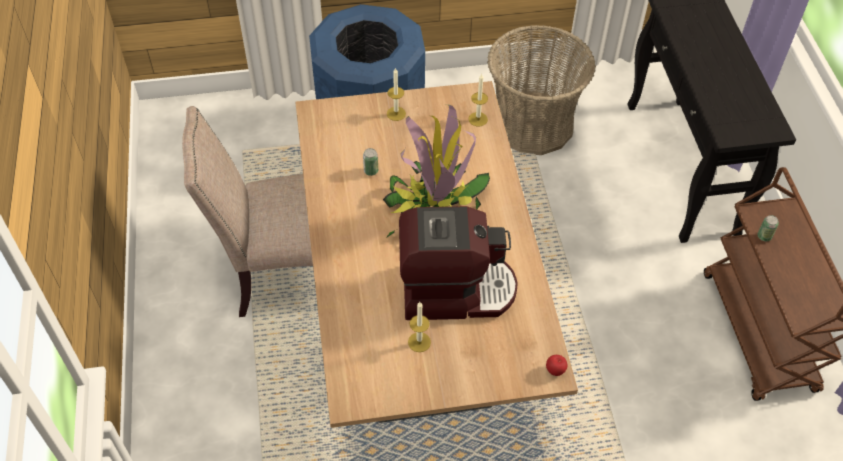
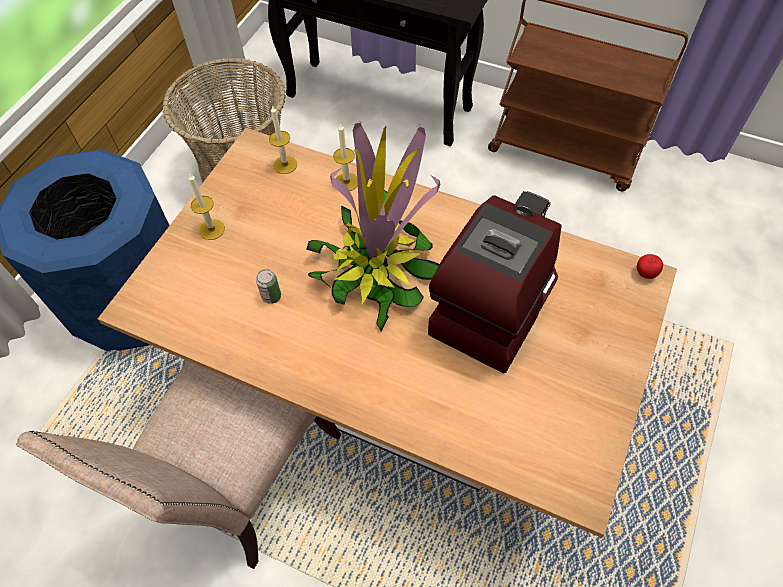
camera: 55 degrees left, 5 degrees up
(419, 342) = (541, 376): candle -> candle (346, 182)
(764, 236) = (553, 63): can -> none

